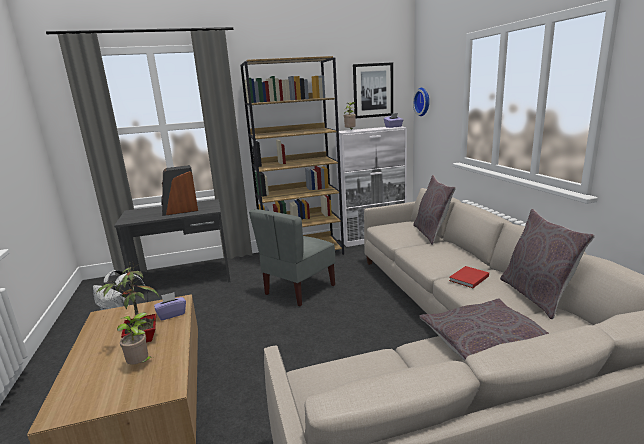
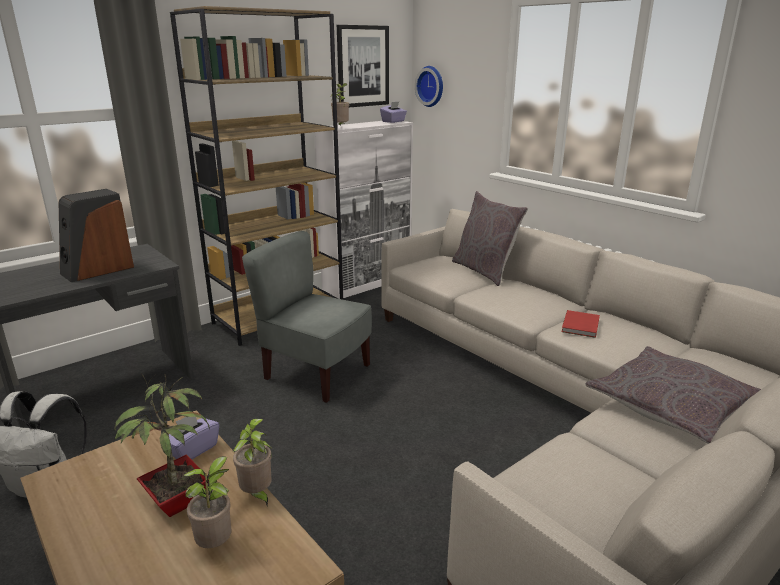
camera: 25 degrees left, 5 degrees up
(181, 344) = (257, 495): none -> potted plant
(299, 290) = (316, 373): grey chair -> grey chair turned 105 degrees clockwise
(536, 296) = (665, 336): grey pillow -> none

